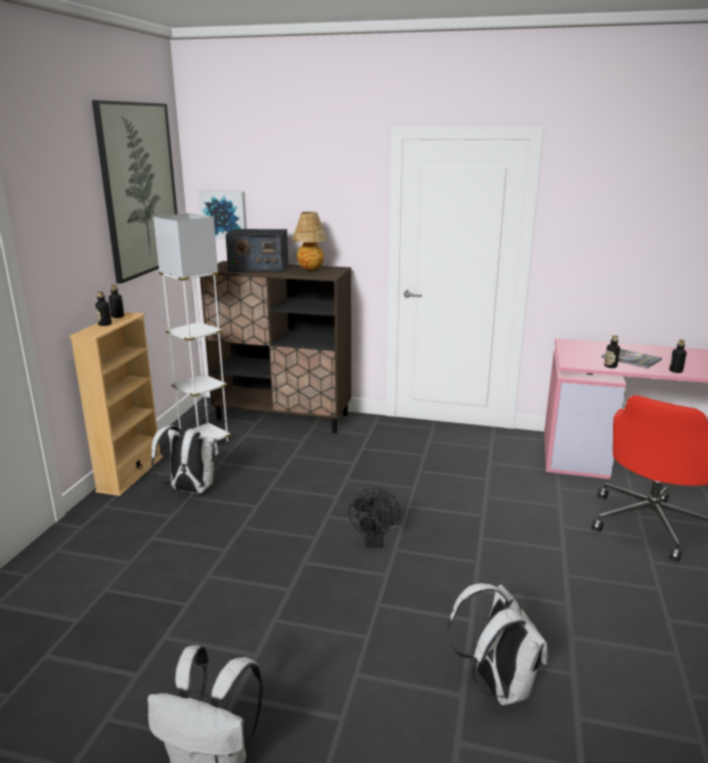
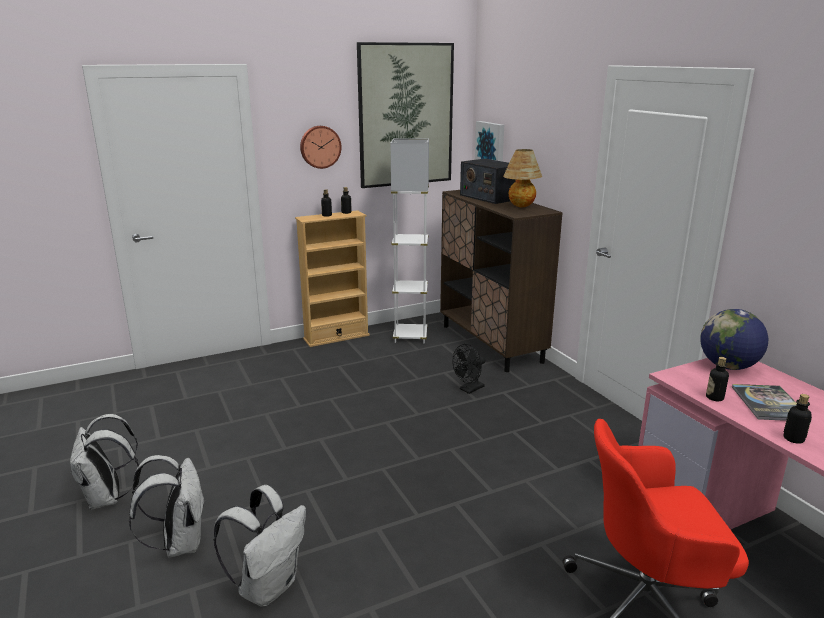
camera: 50 degrees right, 0 degrees up
(76, 238) = (320, 147): none -> wall clock
(190, 490) = (346, 362): white backpack -> white backpack (180, 543)
(374, 542) = (380, 455): black fan -> black fan (469, 389)
(575, 348) = (728, 366): none -> globe

